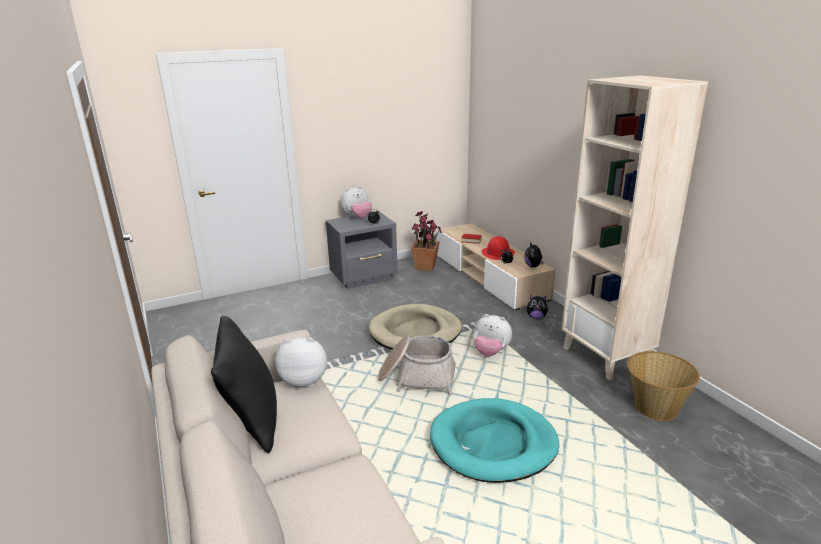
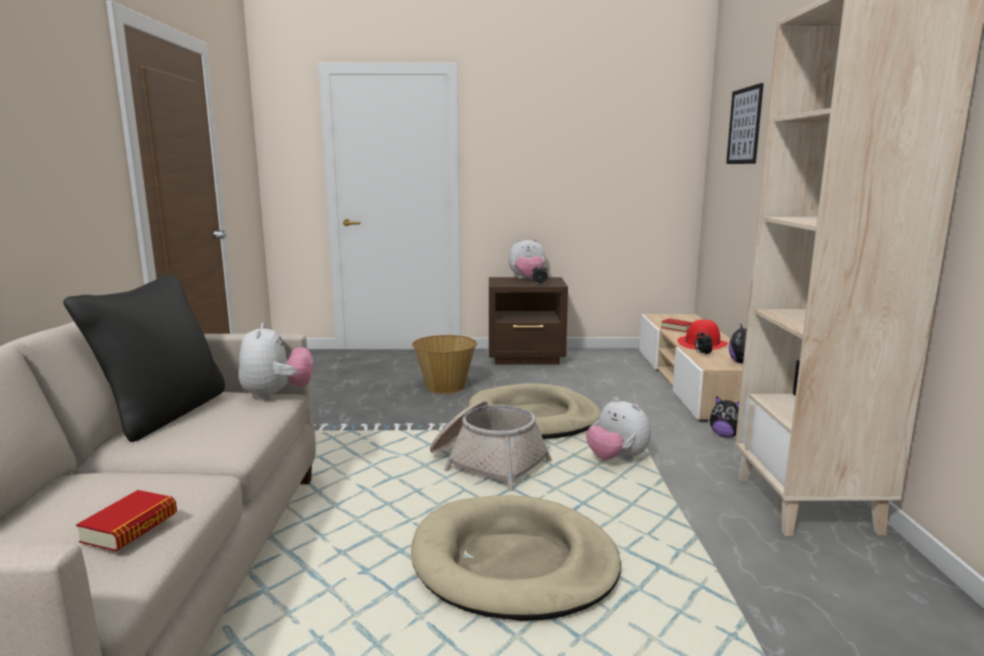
camera: 25 degrees right, 10 degrees down
(304, 380) = (277, 395): plush toy -> plush toy turned 60 degrees clockwise
(365, 277) = (527, 358): grey nightstand -> brown nightstand
(370, 513) = (130, 528): none -> book
(426, 267) = (614, 360): potted plant -> none
(493, 443) = (514, 563): turquoise dog bed -> beige dog bed
(510, 99) = (744, 126): none -> picture
(655, 407) = (846, 595): basket -> basket (445, 386)

